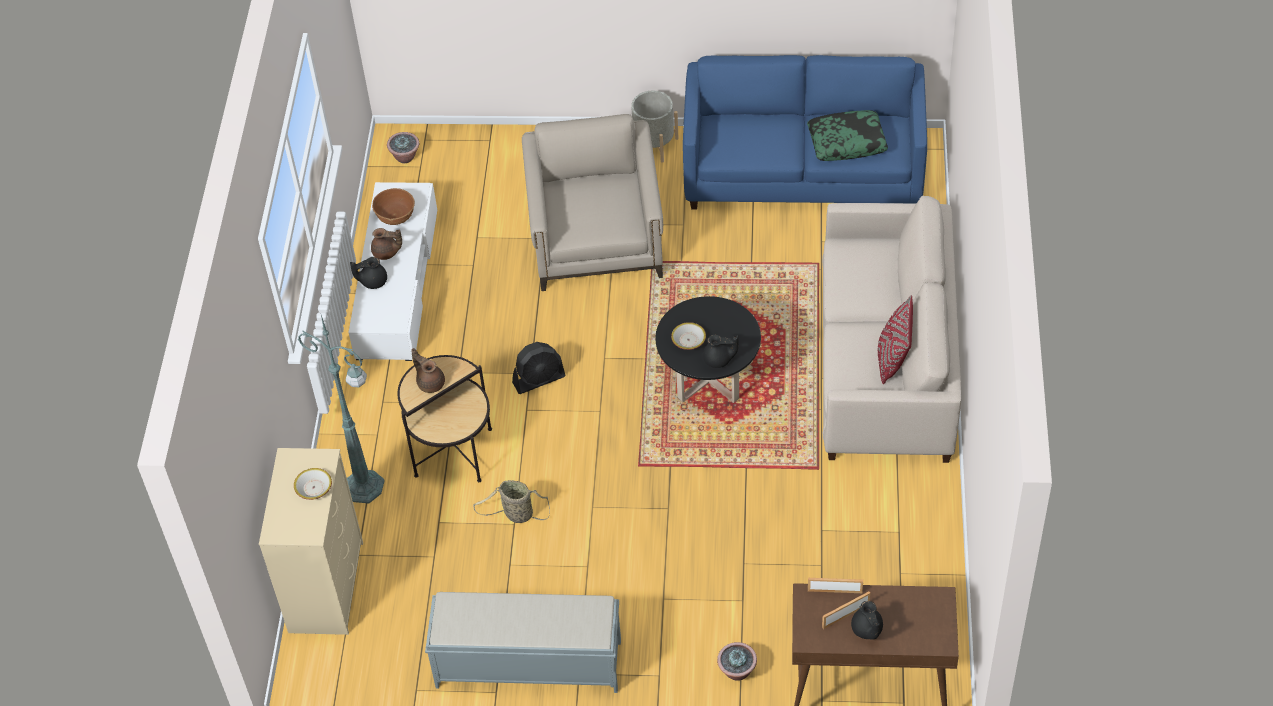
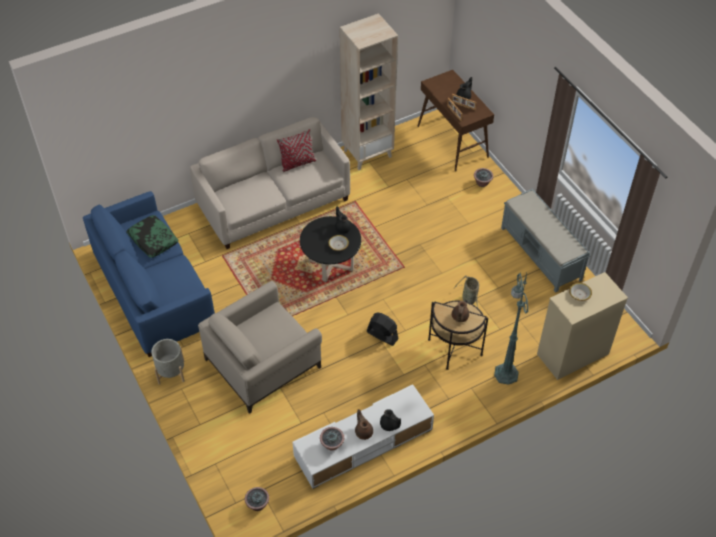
camera: 125 degrees left, 0 degrees up
(395, 216) = (332, 445): brown bowl -> potted plant
(920, 539) = (367, 153): none -> beige bookcase

